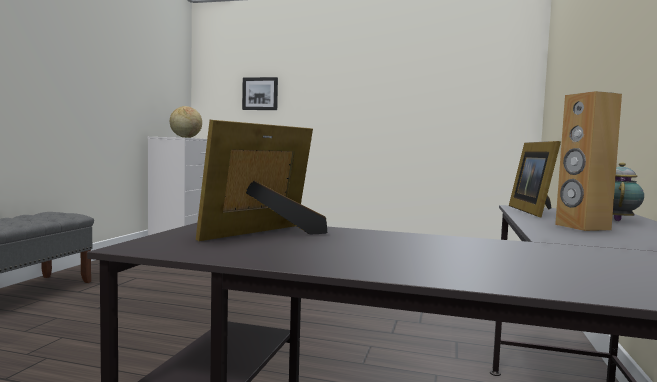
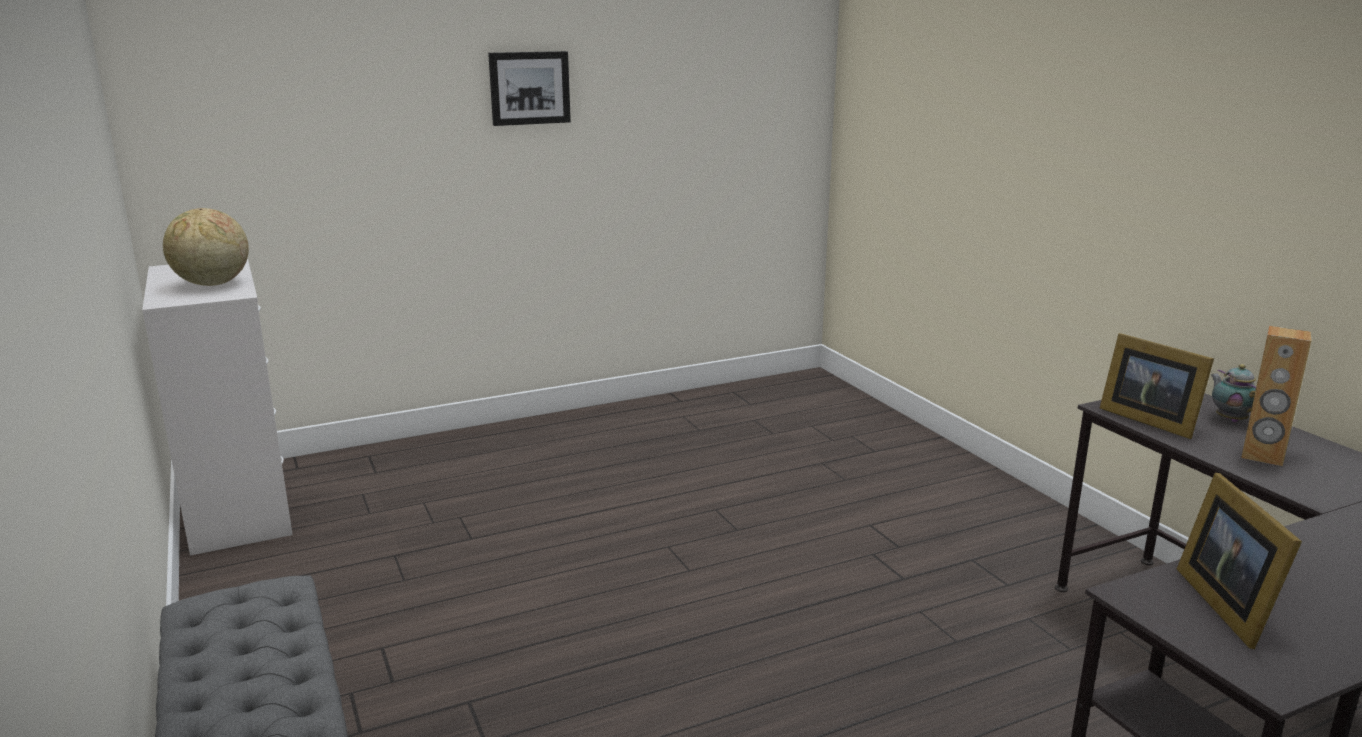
camera: 40 degrees left, 15 degrees up
(260, 94) = (320, 137): picture -> picture (529, 88)

